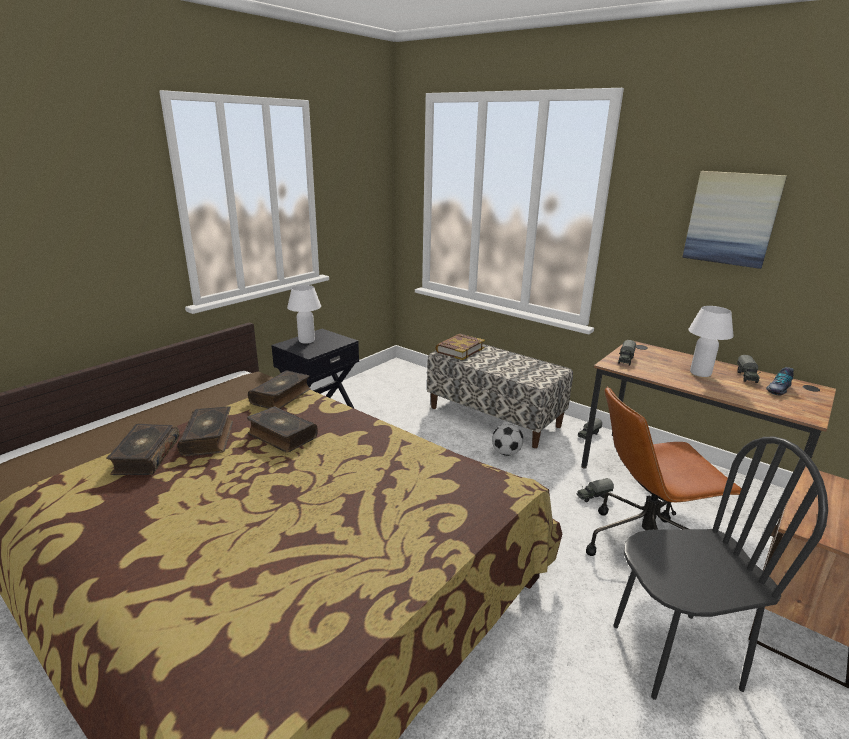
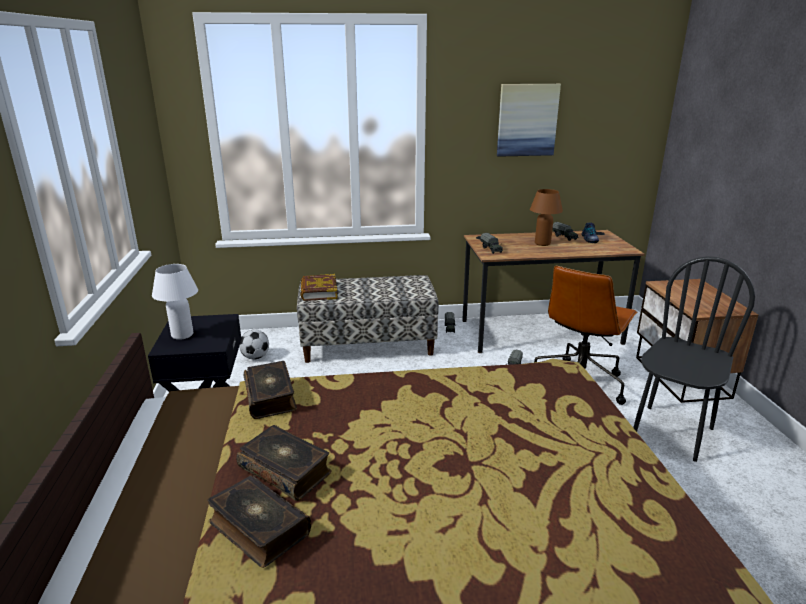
camera: 45 degrees left, 0 degrees up
(281, 436) = (351, 427): book -> none
(506, 453) = (419, 368): football -> football (255, 357)
(700, 373) = (542, 243): white table lamp -> brown table lamp

